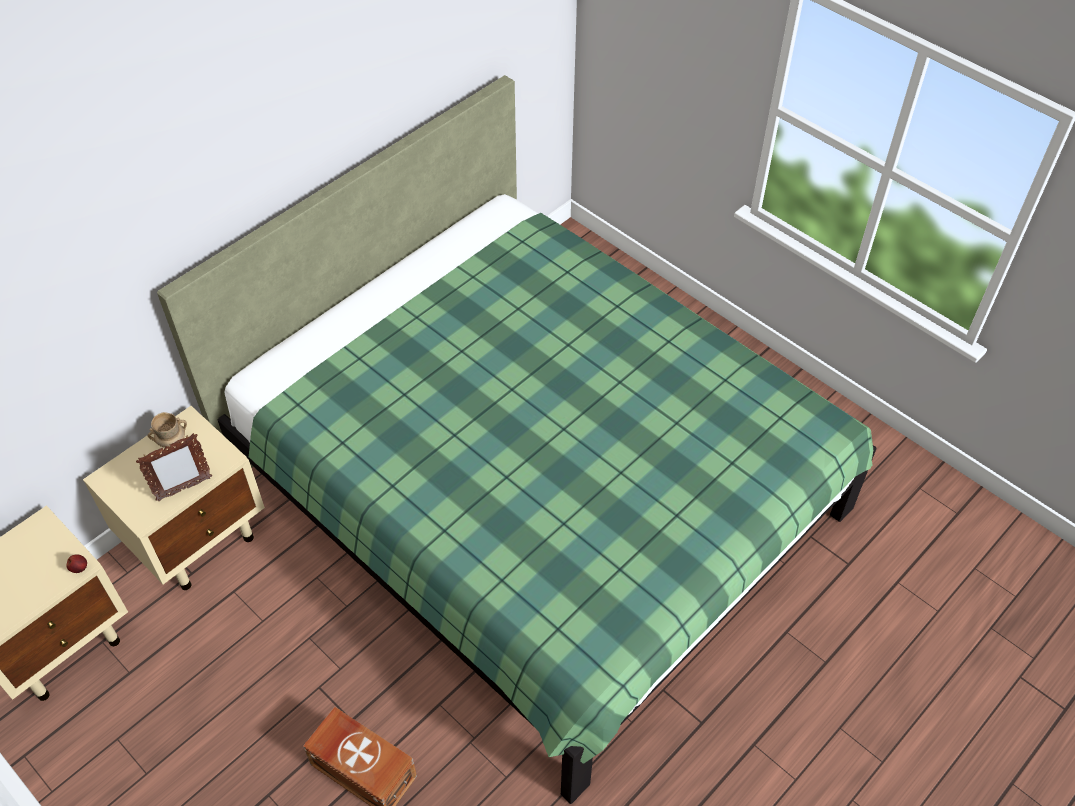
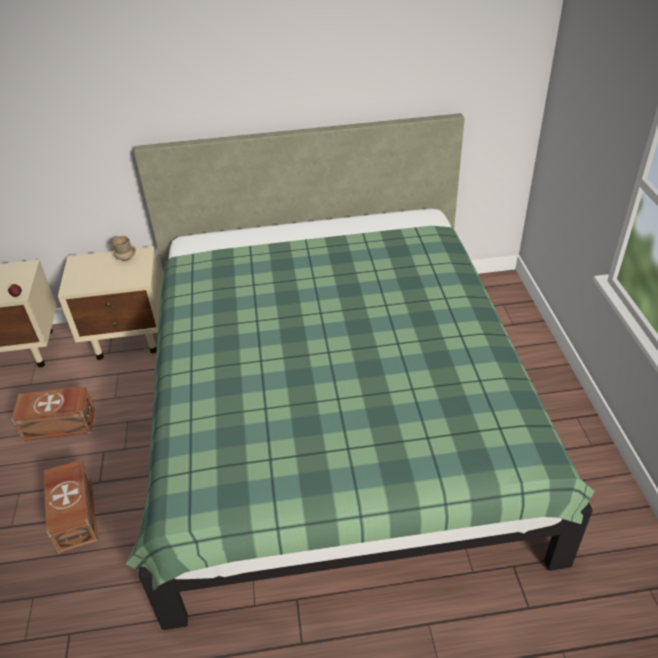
camera: 40 degrees right, 10 degrees down
(184, 489) = (104, 284): picture frame -> none
(229, 693) = (60, 425): none -> brown storage box

